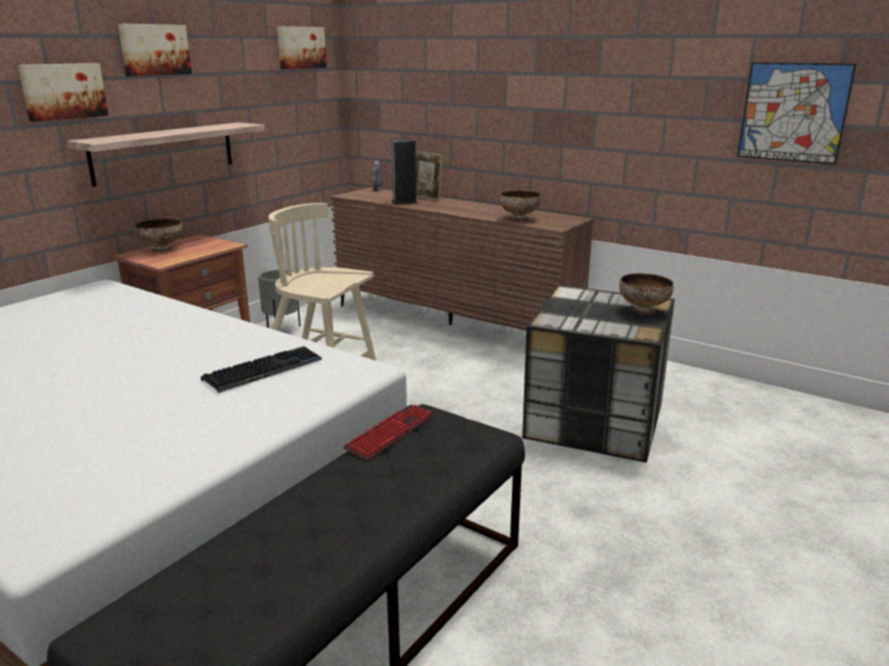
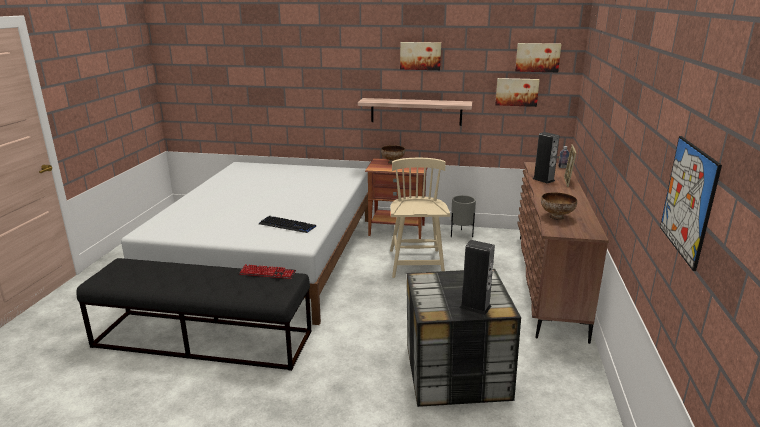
camera: 65 degrees right, 0 degrees up
(63, 91) = (365, 74): picture -> picture (516, 92)
(642, 311) = (475, 307): bowl -> speaker

